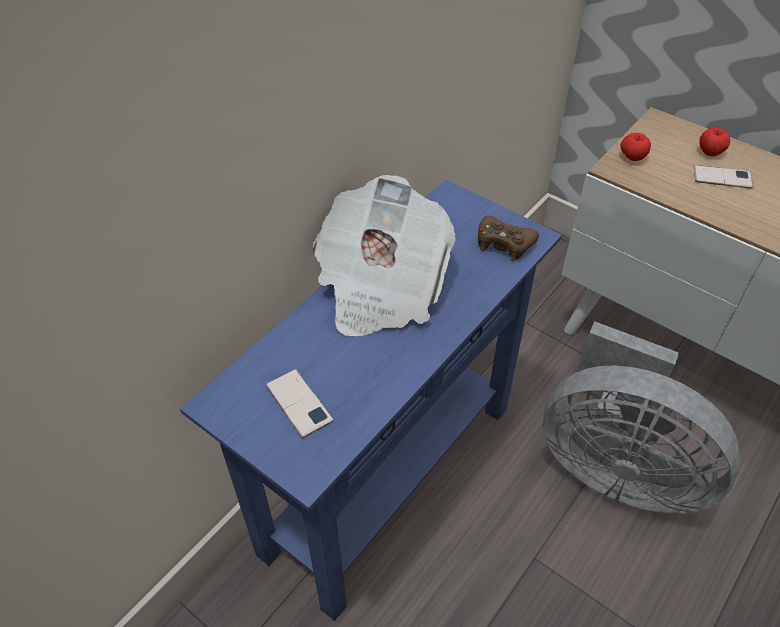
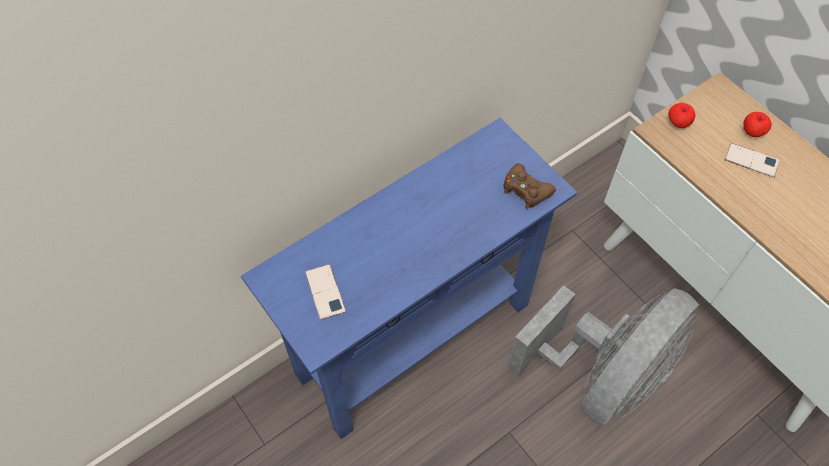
camera: 15 degrees right, 10 degrees up
(380, 285) = (414, 207): newspaper -> none
(615, 467) = (602, 376): grey fan -> grey fan turned 90 degrees counterclockwise

